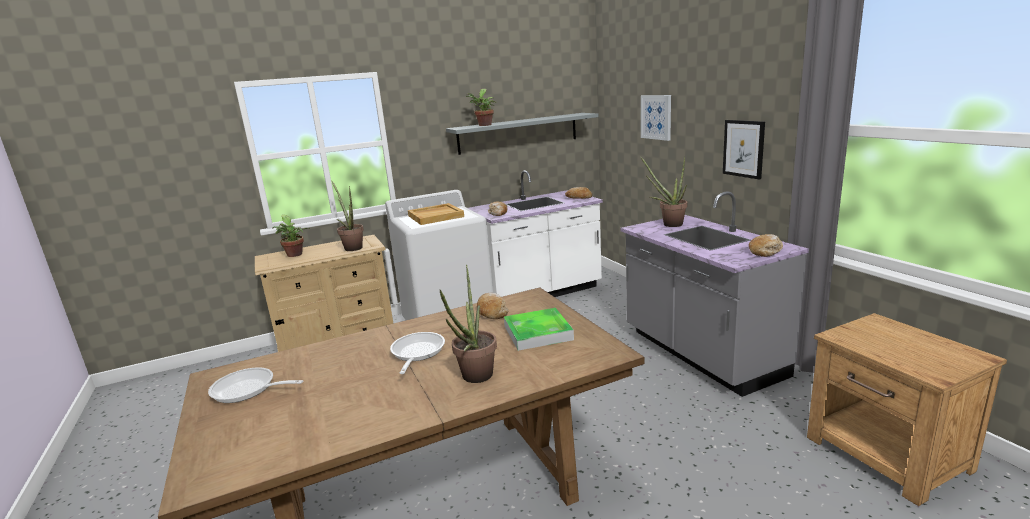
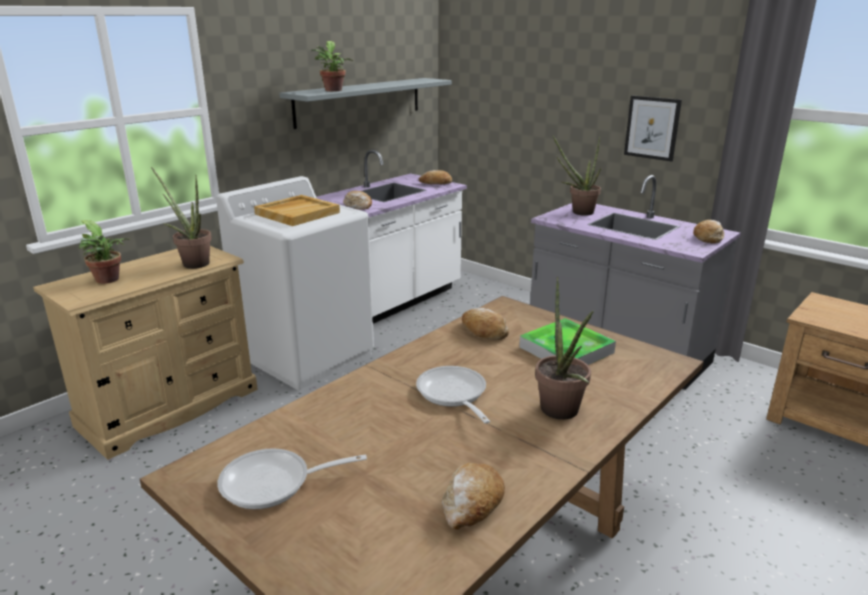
camera: 25 degrees left, 5 degrees up
(340, 427) = (471, 504): none -> bread
(656, 117) = (531, 88): picture -> none

